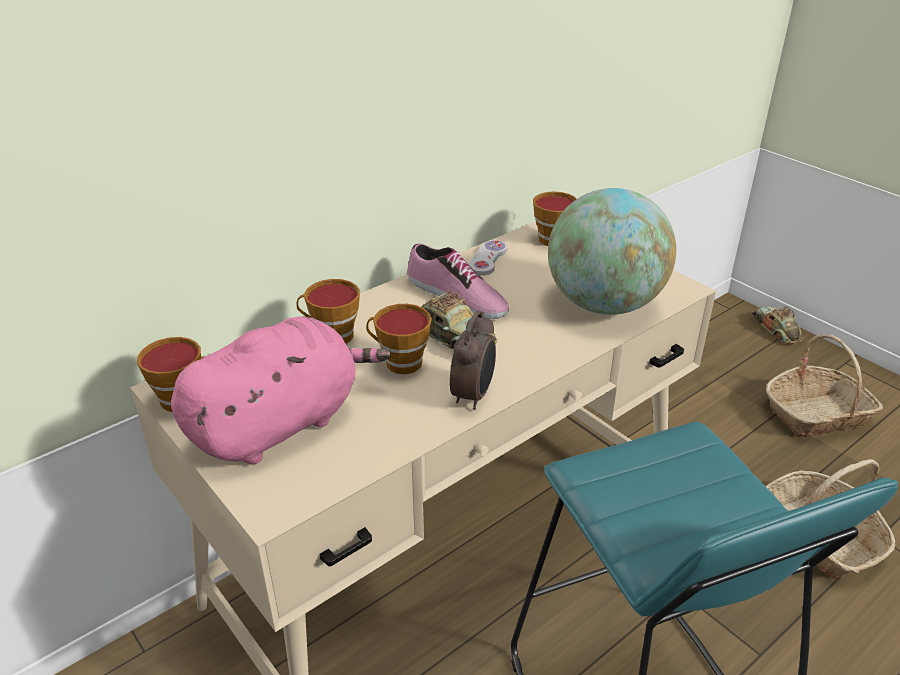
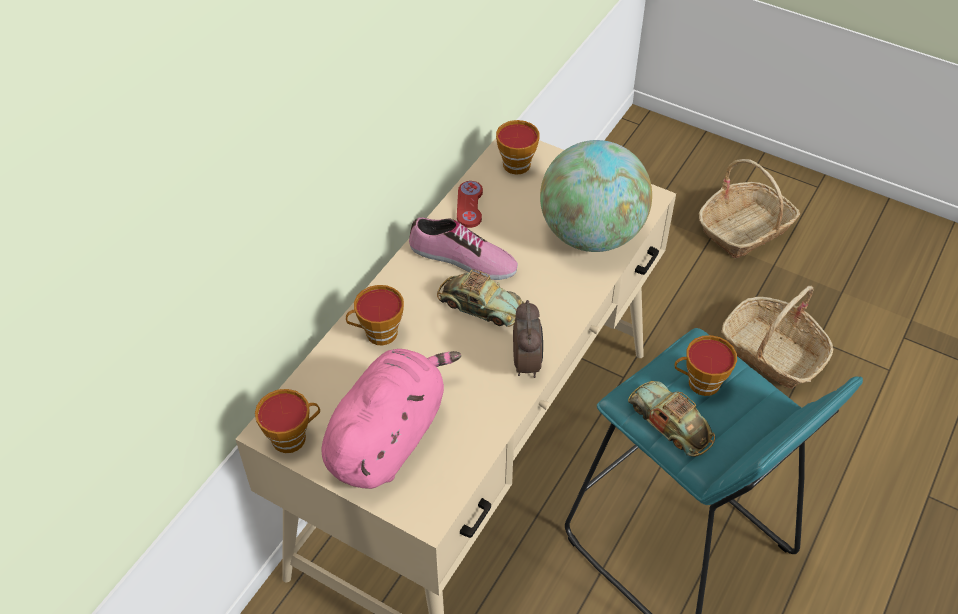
camera: 20 degrees left, 15 degrees up
(399, 362) = (451, 346): cup -> cup (699, 383)
(488, 259) = (469, 205): white game controller -> red game controller
(776, 329) = (688, 139): toy car -> toy car (670, 423)

